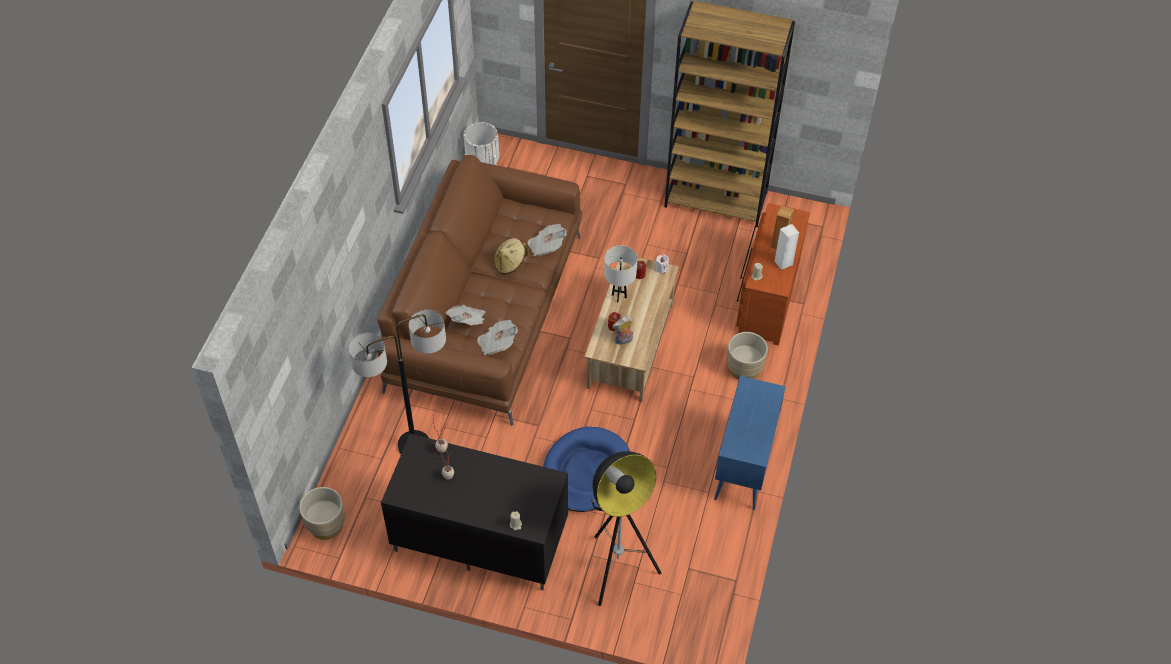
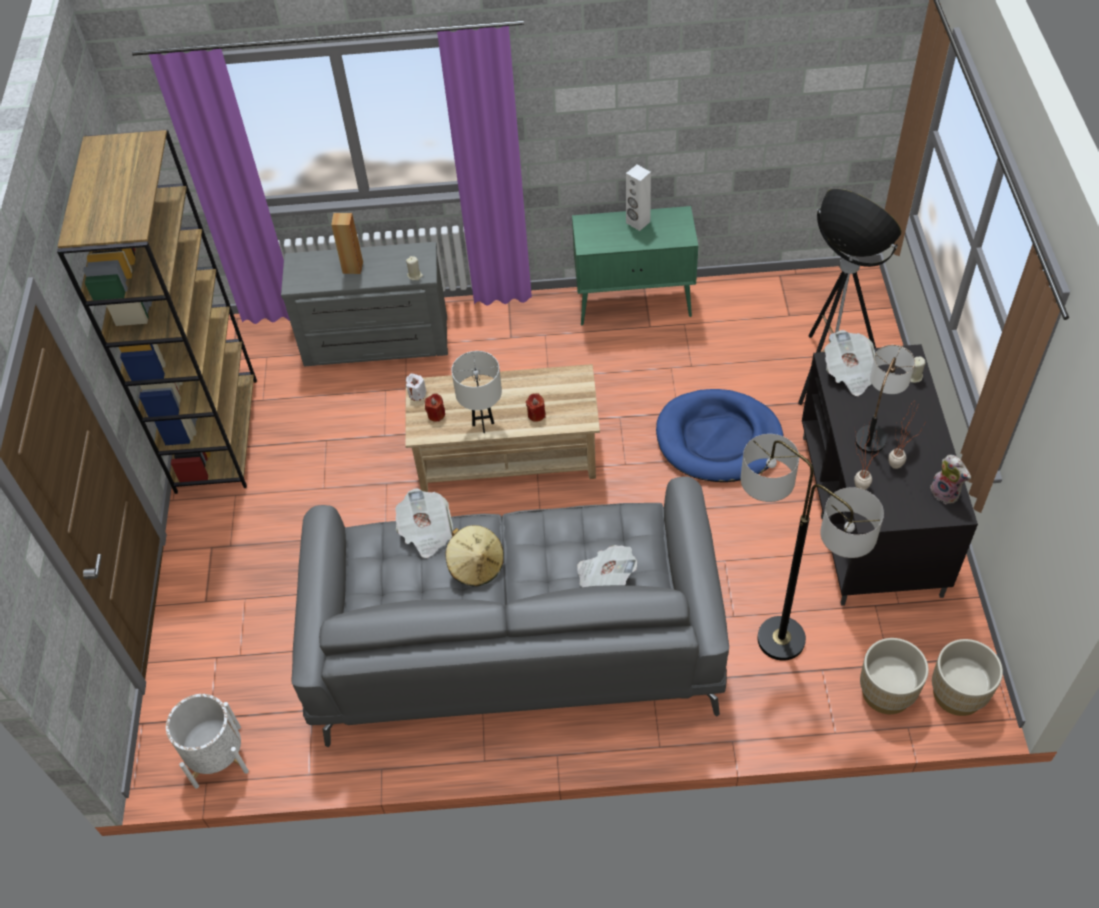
camera: 105 degrees left, 0 degrees up
(484, 480) = (876, 428): none -> table lamp
(487, 310) = (513, 638): brown sofa -> grey sofa
(497, 343) = (628, 528): newspaper -> newspaper (850, 373)
(623, 341) = (556, 398): plush toy -> plush toy (946, 493)
(744, 369) = (495, 336): beige planter -> beige planter (886, 692)
(744, 467) = (635, 303): blue cabinet -> green cabinet
(766, 298) = (376, 343): brown dresser -> grey dresser
(783, 262) = (382, 257): white speaker -> white speaker (637, 222)

